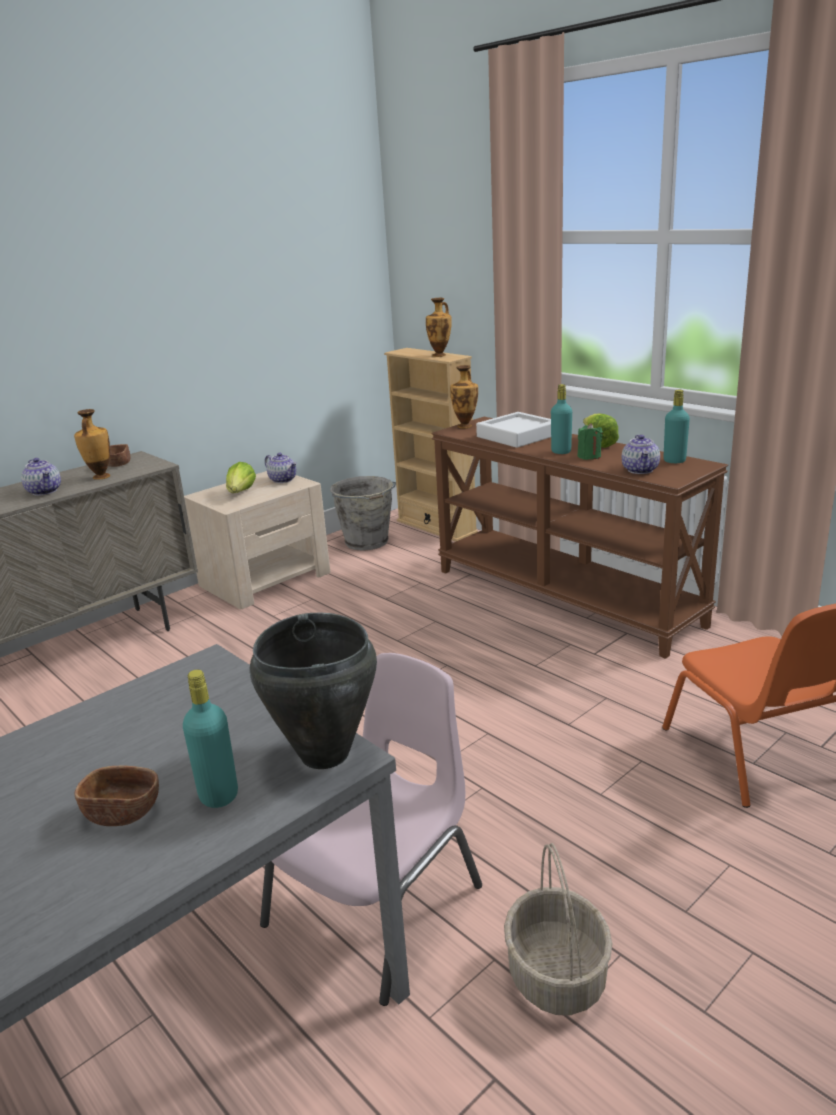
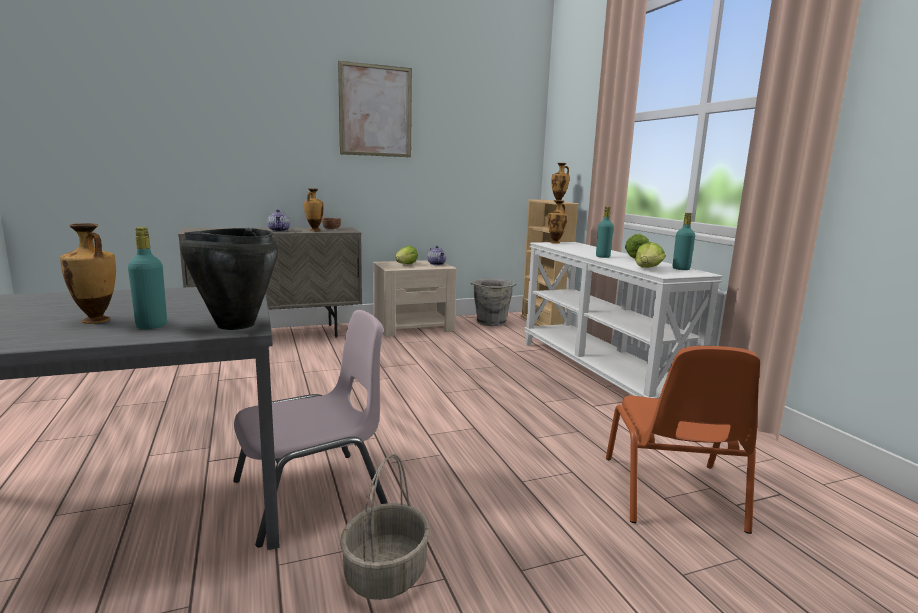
camera: 20 degrees right, 10 degrees down
(123, 812) = (96, 321): brown bowl -> vase
(142, 254) = (375, 111): none -> picture
(517, 436) = (583, 249): white tray -> none
(566, 596) = (600, 373): brown console table -> white console table
(589, 456) = (619, 260): green candle -> none
(640, 470) = (648, 269): teapot -> lettuce

